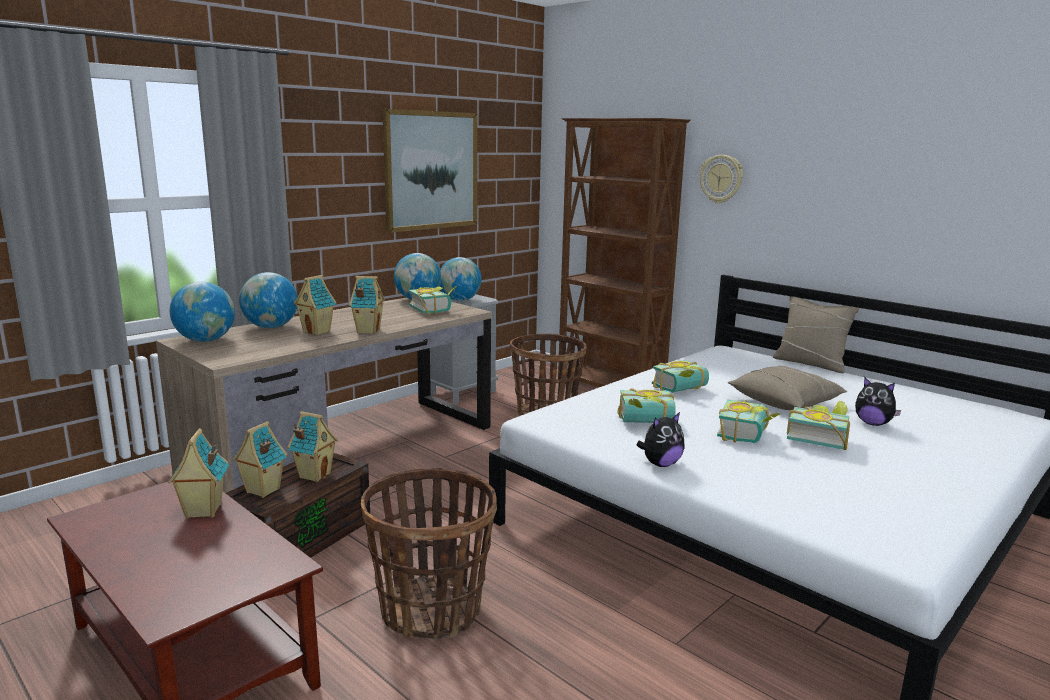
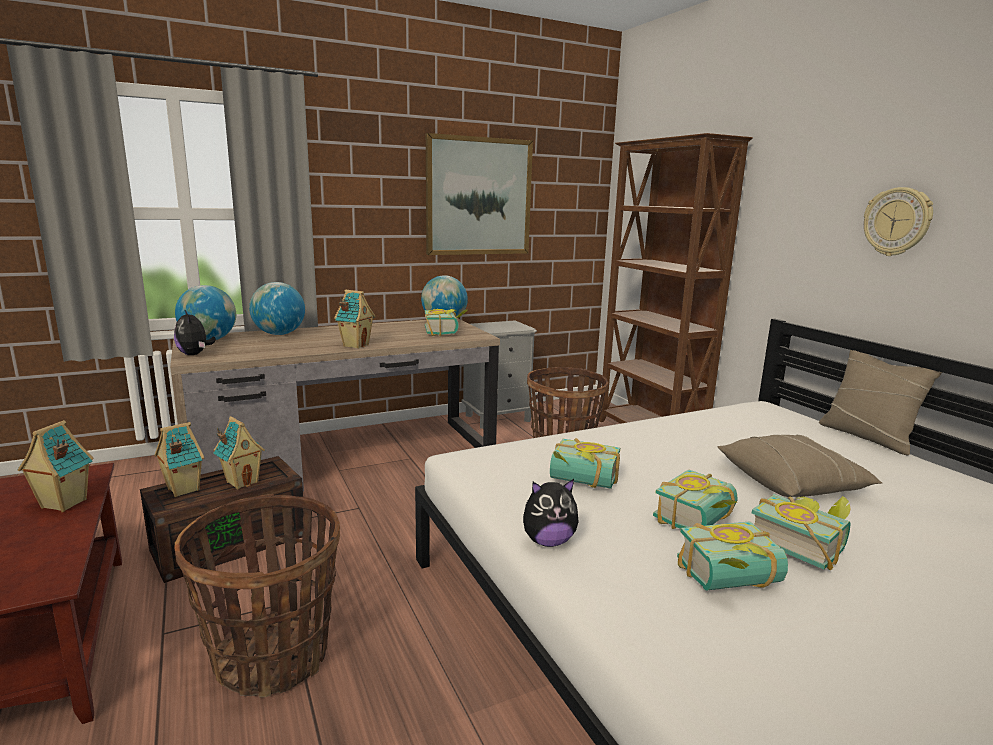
camera: 20 degrees right, 0 degrees up
(317, 332) = (311, 342): toy house -> none
(460, 300) = (497, 327): globe -> none
(683, 389) = (666, 448): book -> book (733, 582)
(721, 179) = (782, 205): wall clock -> wall clock (897, 222)
(873, 423) = (905, 535): plush toy -> plush toy (195, 354)

